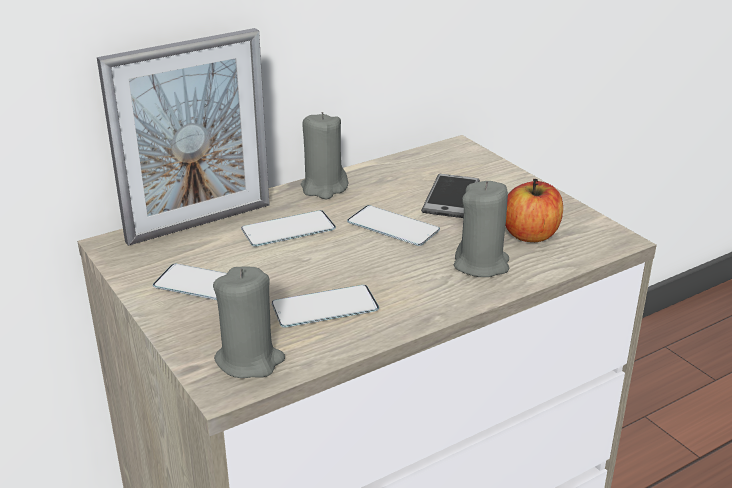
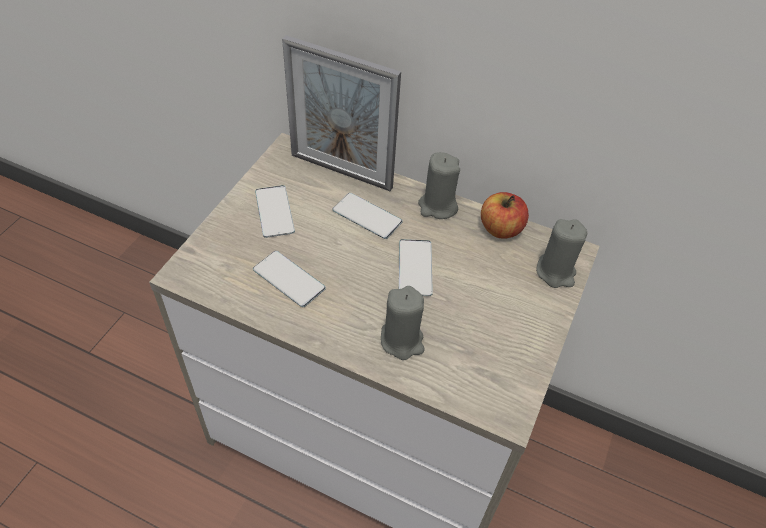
camera: 55 degrees right, 20 degrees up
(249, 360) = (211, 271): grey candle -> grey candle (556, 272)
(451, 197) = (486, 282): phone -> none
(530, 235) = (469, 354): apple -> apple (500, 229)

